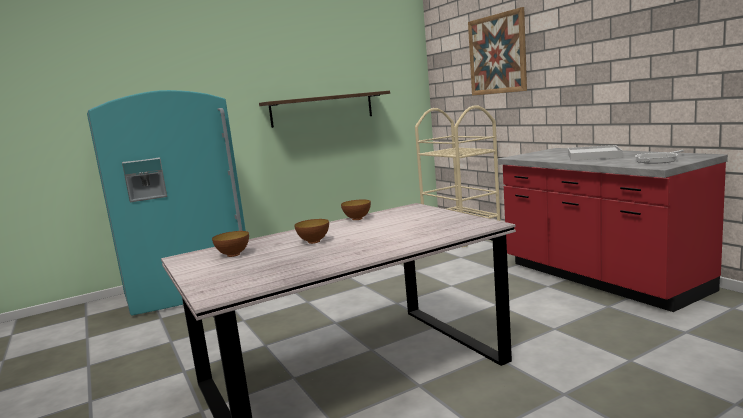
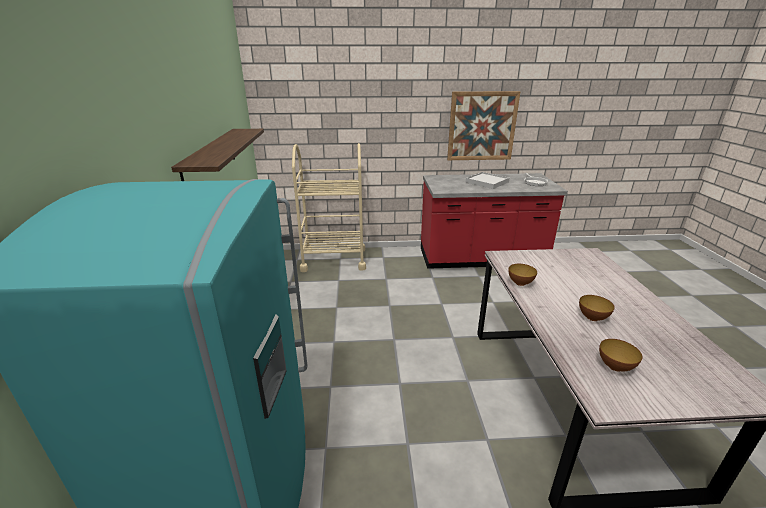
camera: 65 degrees left, 15 degrees up
(497, 54) = (358, 93): picture -> picture (482, 126)

